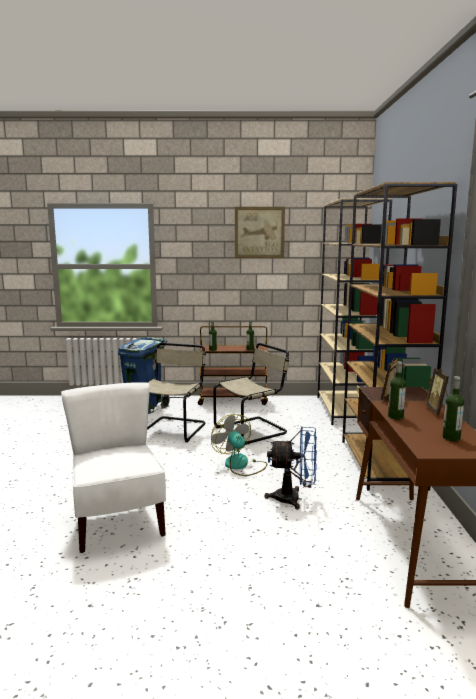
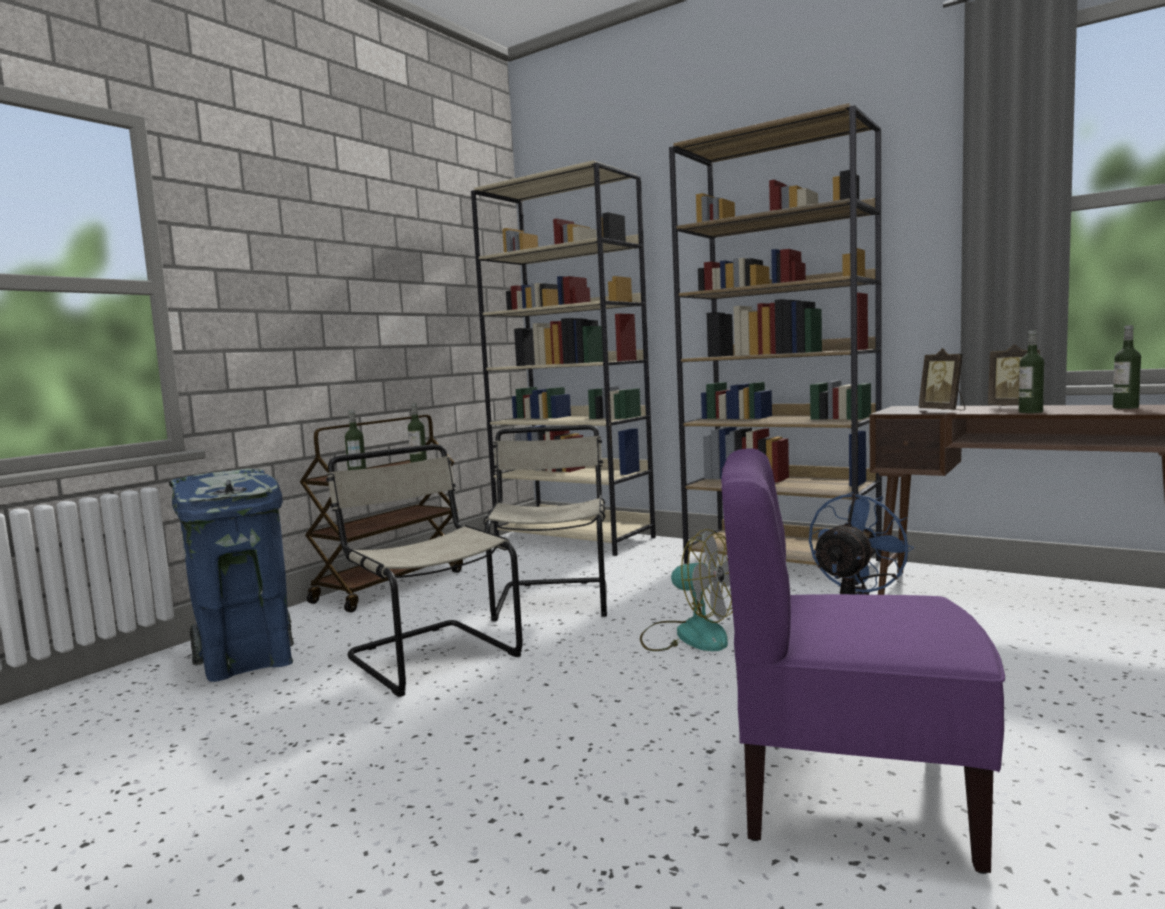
camera: 55 degrees left, 5 degrees down
(118, 523) = (850, 797): white chair -> purple chair
(240, 465) = (689, 635): fan -> fan turned 150 degrees counterclockwise
(259, 232) = (376, 227): picture -> none

